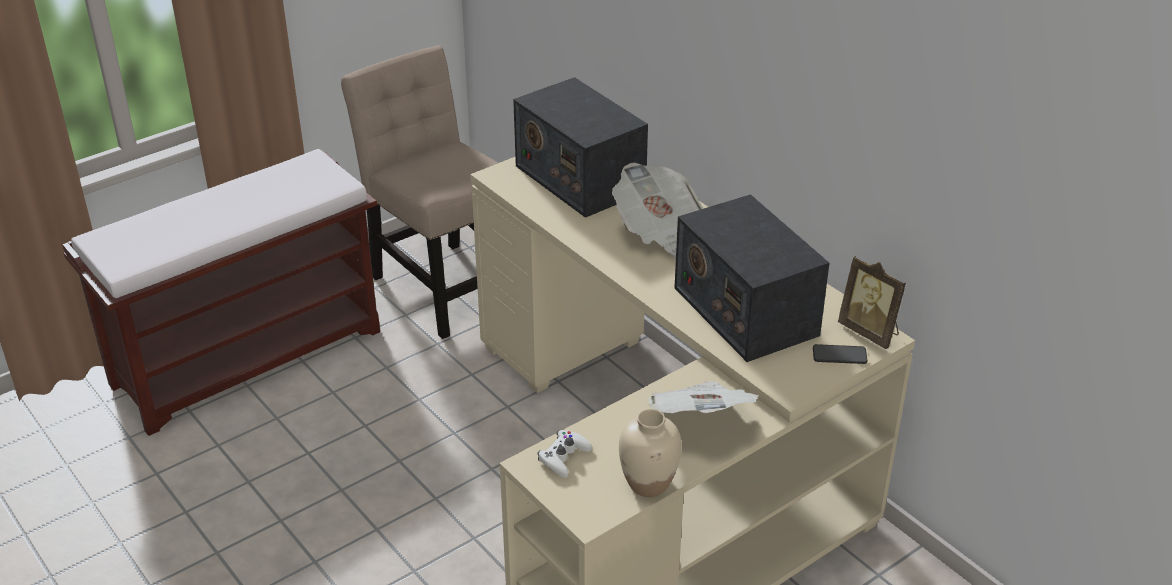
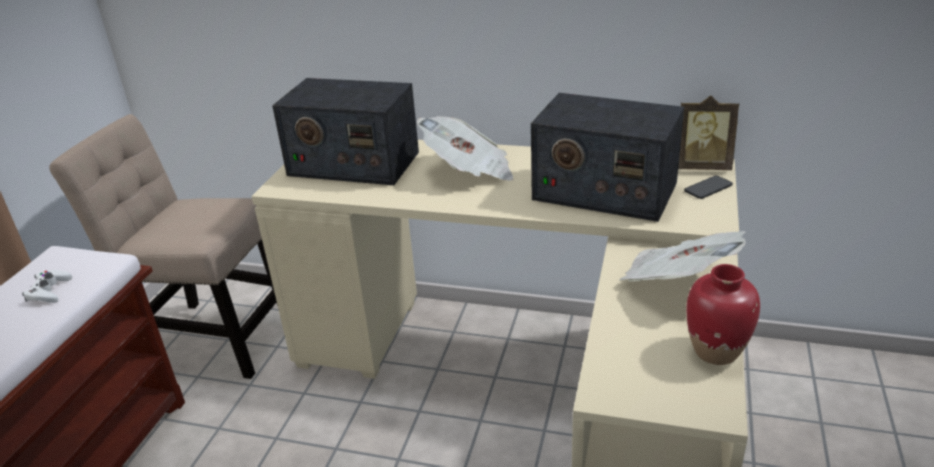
camera: 35 degrees left, 5 degrees down
(563, 457) = (620, 371): white game controller -> white game controller (49, 291)
(649, 484) = (716, 351): beige vase -> red vase

